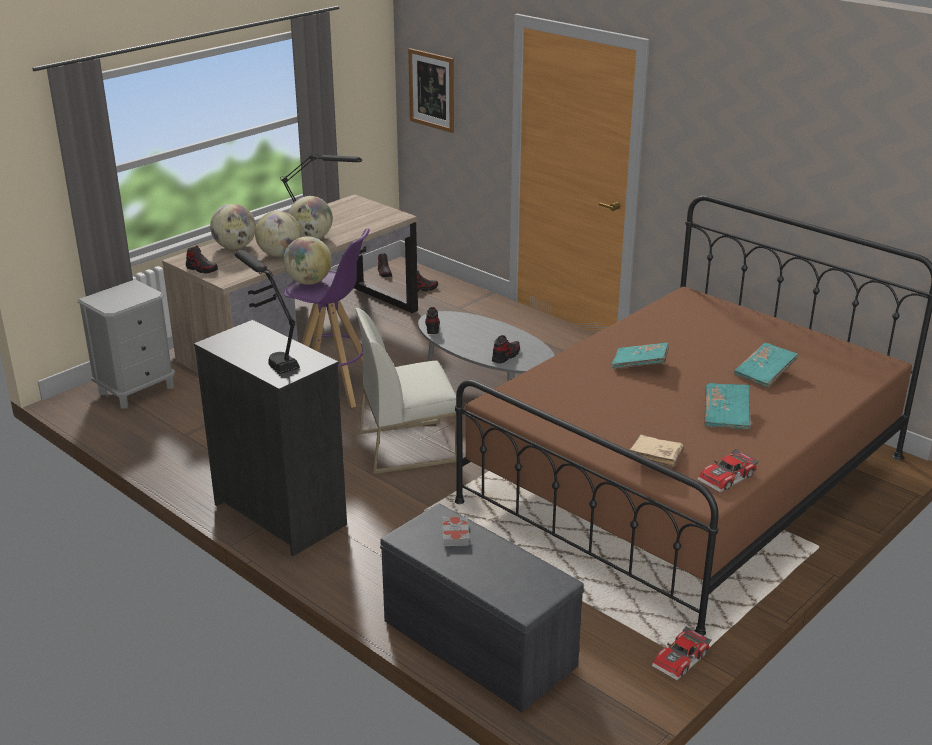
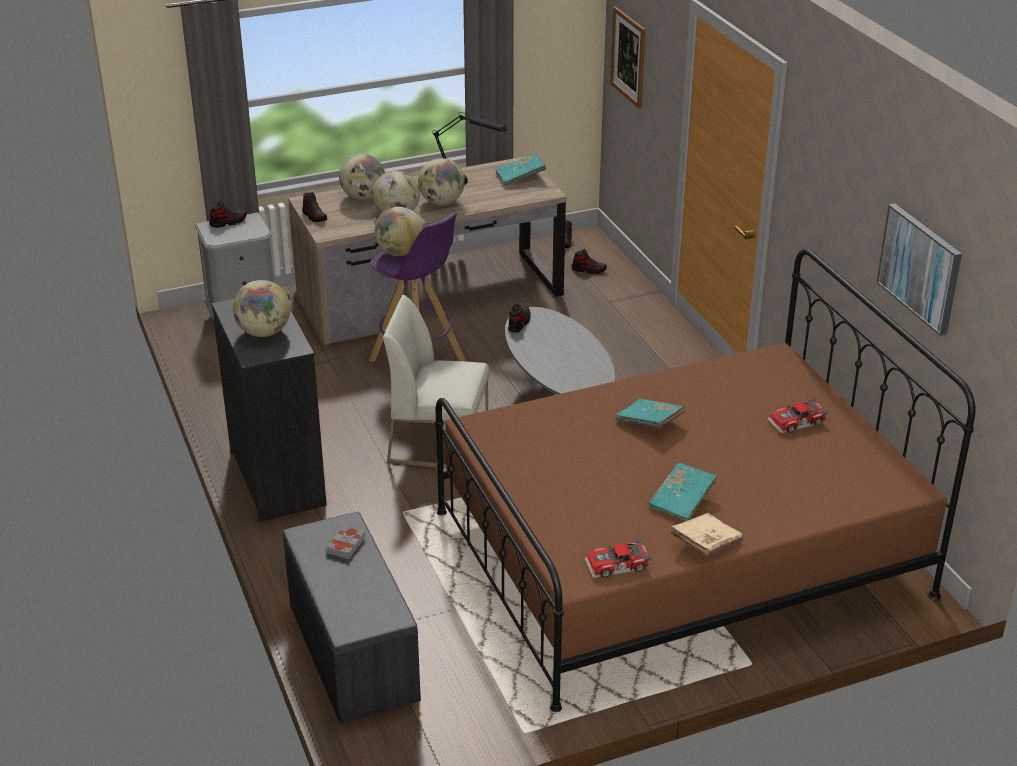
camera: 25 degrees right, 5 degrees up
(272, 356) = (263, 332): black table lamp -> globe
(506, 356) = (563, 374): shoe -> shoe (228, 222)
(655, 460) = (566, 527): beige book -> beige book (705, 543)
(682, 660) = (517, 728): toy car -> toy car (797, 423)
(765, 373) = (769, 466): turquoise book -> turquoise book (520, 177)
(845, 174) = (920, 268): none -> picture

